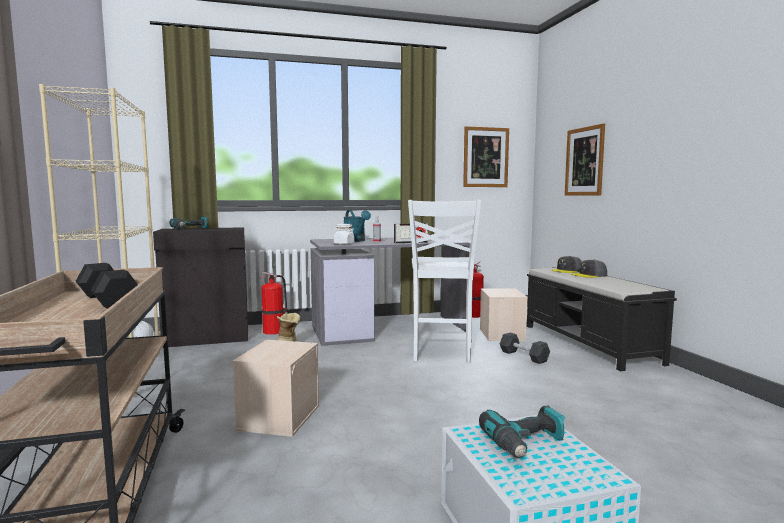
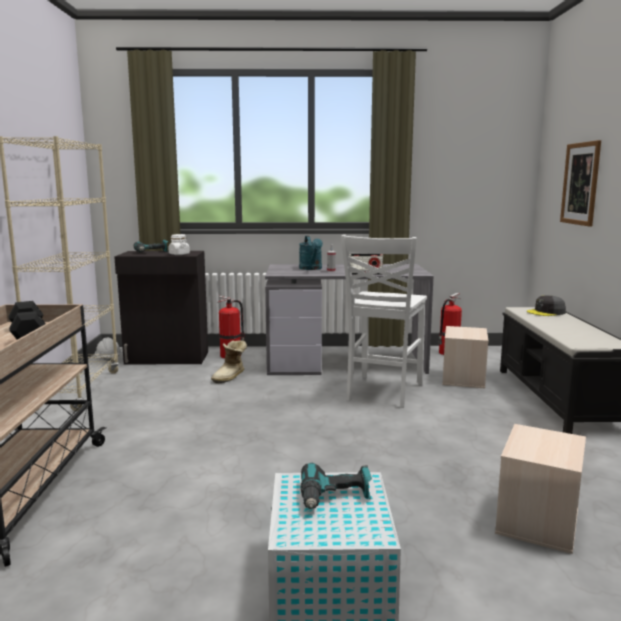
camera: 15 degrees right, 5 degrees up
(279, 416) = (187, 443): beige storage box -> beige storage box (536, 520)
(343, 244) = (293, 273): white jar -> white jar (179, 254)
(485, 157) = (475, 173): picture -> none
(523, 356) = (467, 406): black dumbbell -> none
(589, 275) = (565, 320): grey cap -> none

